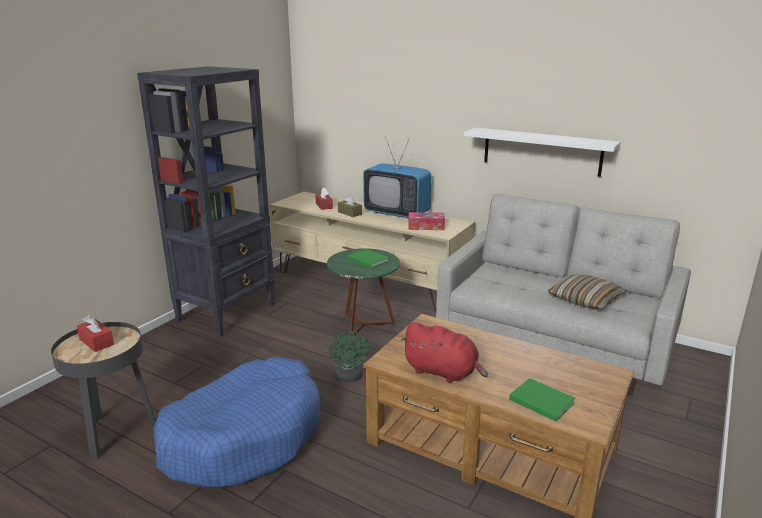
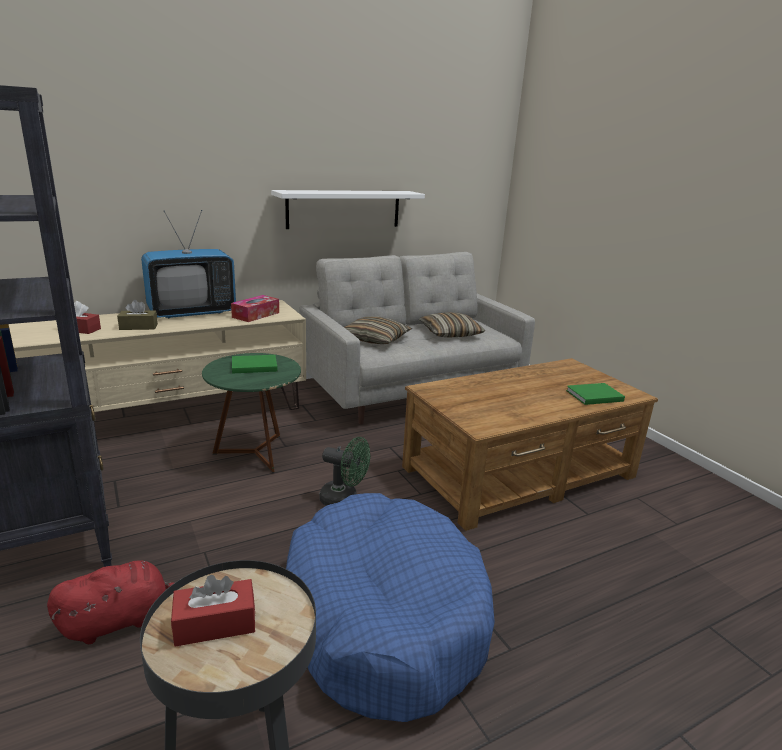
camera: 60 degrees left, 0 degrees up
(443, 372) = (524, 412): red plush toy -> red plush toy (120, 620)
(506, 278) = (375, 339): none -> pillow

